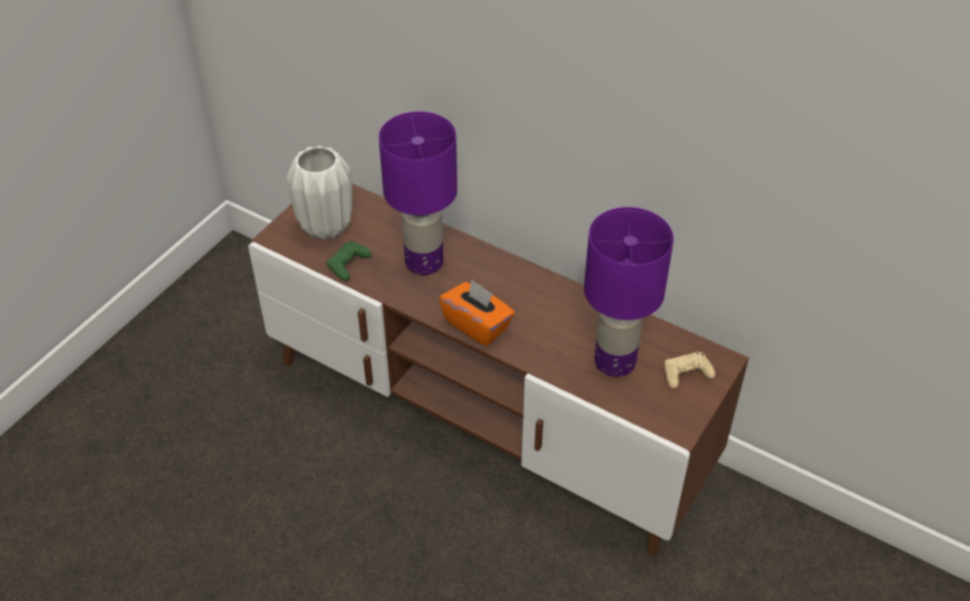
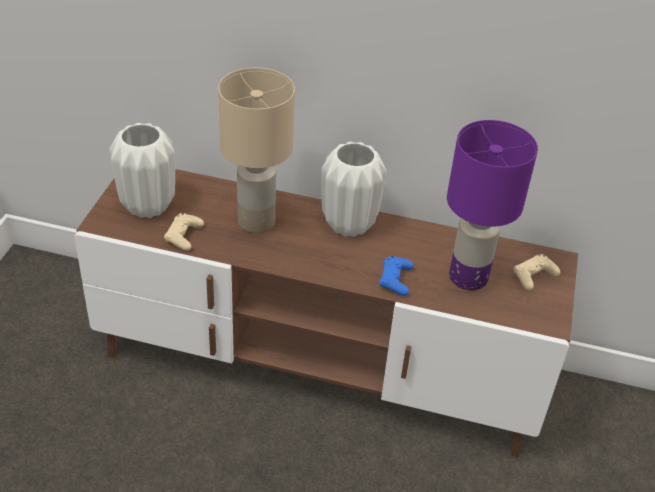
camera: 20 degrees left, 5 degrees down
(348, 264) = (184, 236): green game controller -> beige game controller
(423, 262) = (255, 222): purple table lamp -> beige table lamp
(477, 325) = (330, 268): orange tissue box -> none
(516, 282) = (349, 225): none -> white vase
(538, 350) = (395, 280): none -> blue game controller

